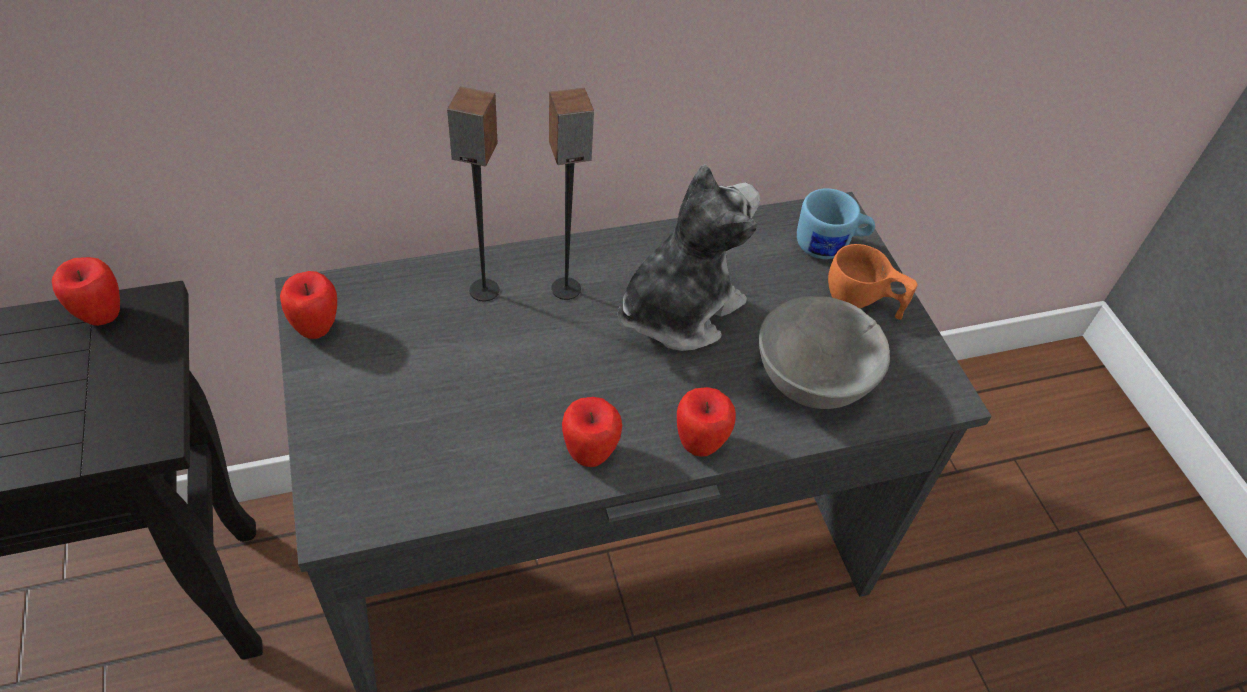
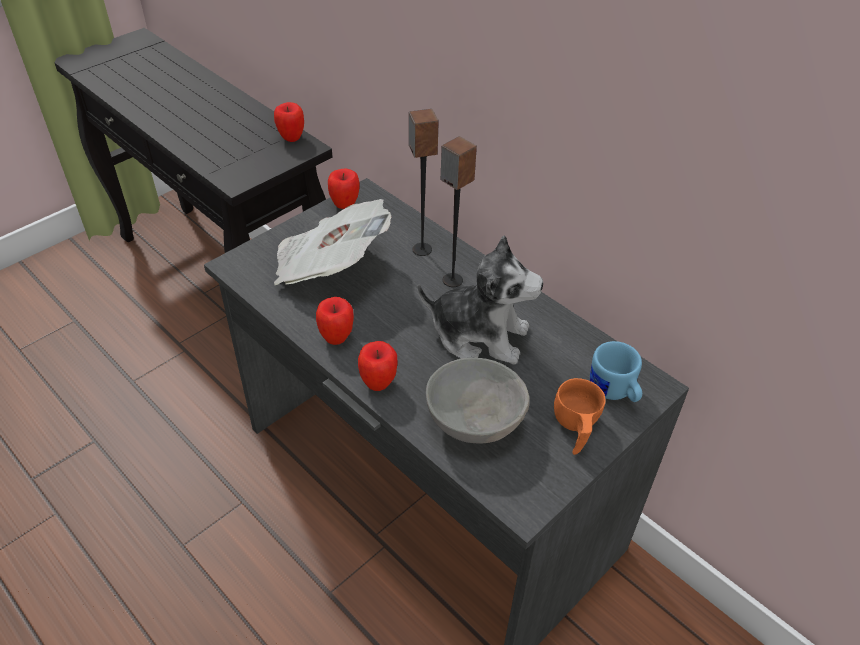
camera: 65 degrees right, 5 degrees down
(439, 402) = (329, 267): none -> newspaper

